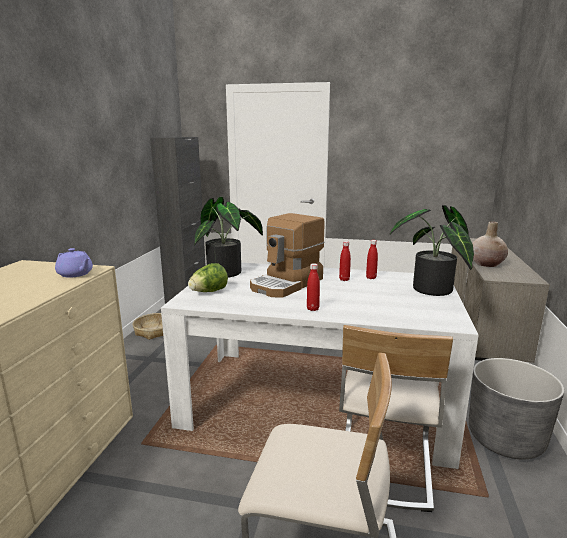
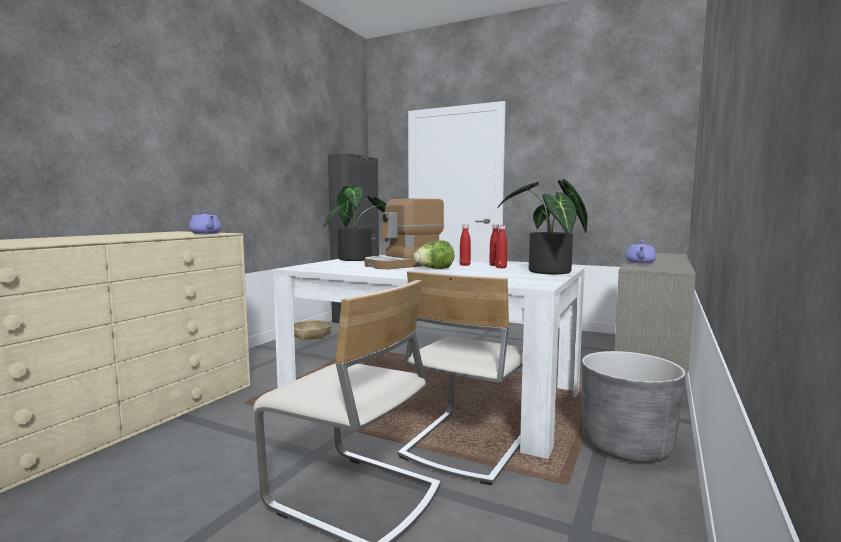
camera: 15 degrees right, 10 degrees down
(209, 292) = (325, 265): lettuce -> lettuce (434, 269)
(312, 309) = (406, 274): red bottle -> red bottle (501, 267)
(486, 264) = (640, 262): beige vase -> purple teapot

